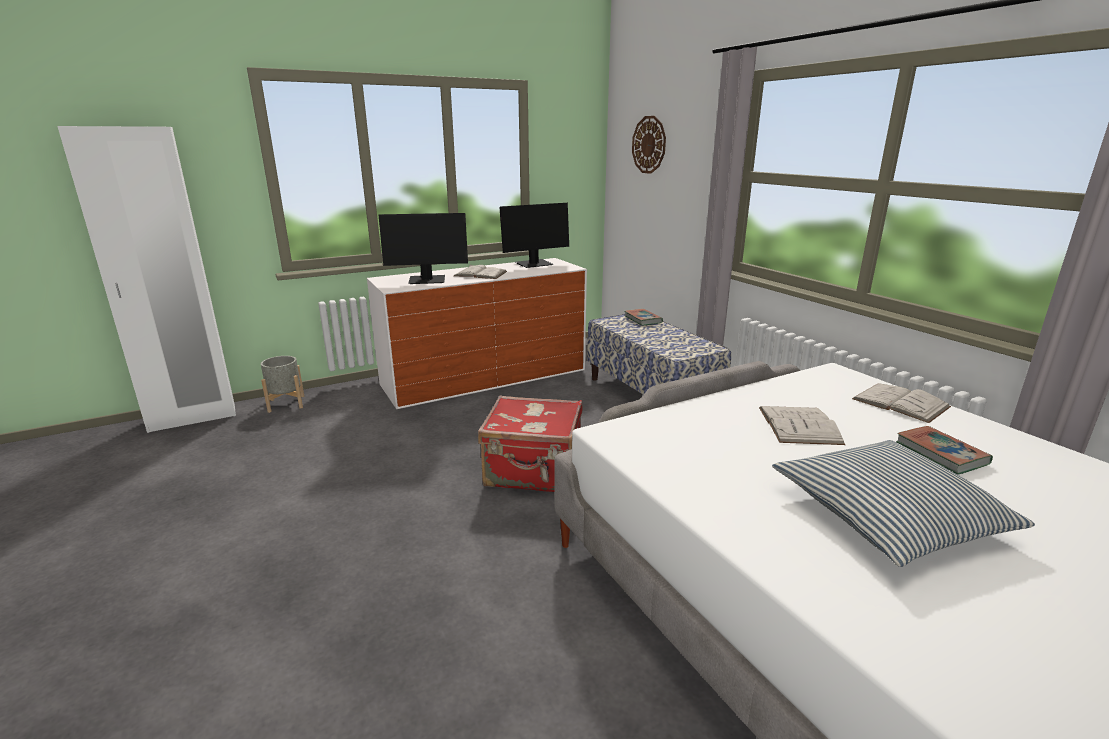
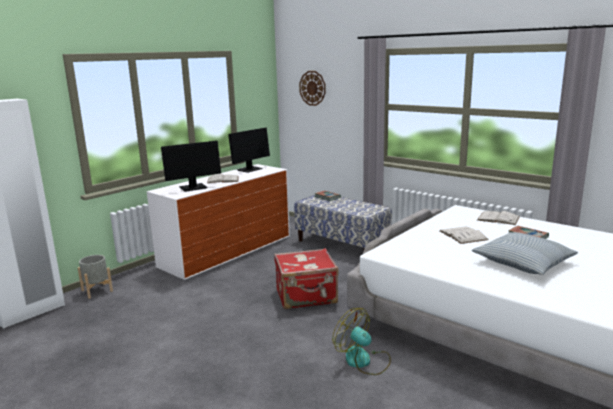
camera: 20 degrees left, 5 degrees down
(532, 618) = (363, 361): none -> fan

